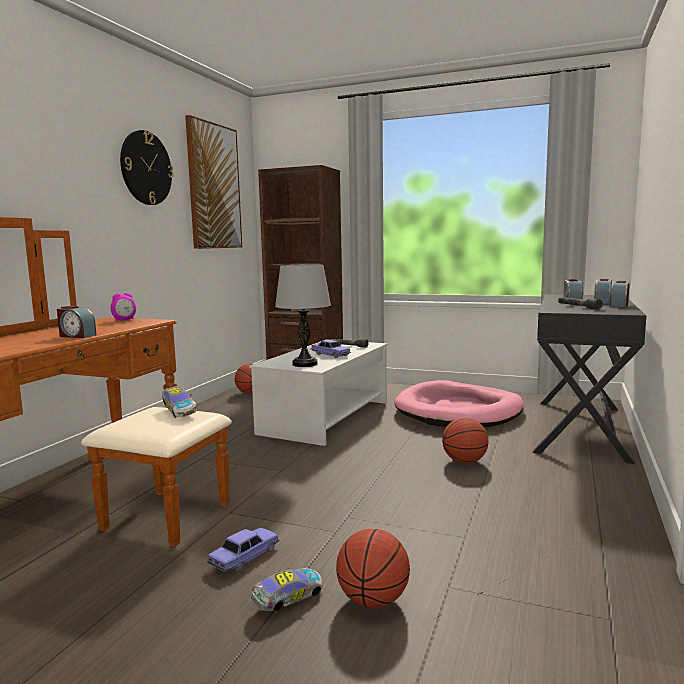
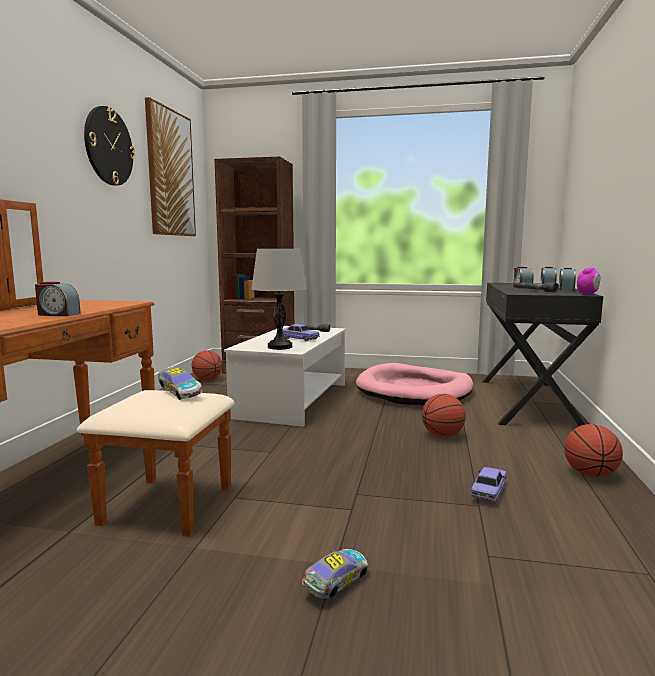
camera: 10 degrees left, 0 degrees up
(124, 320) = (96, 301): alarm clock -> alarm clock (587, 294)
(244, 557) = (270, 543): toy car -> toy car (488, 491)
(373, 600) = (422, 576): basketball -> basketball (590, 474)

